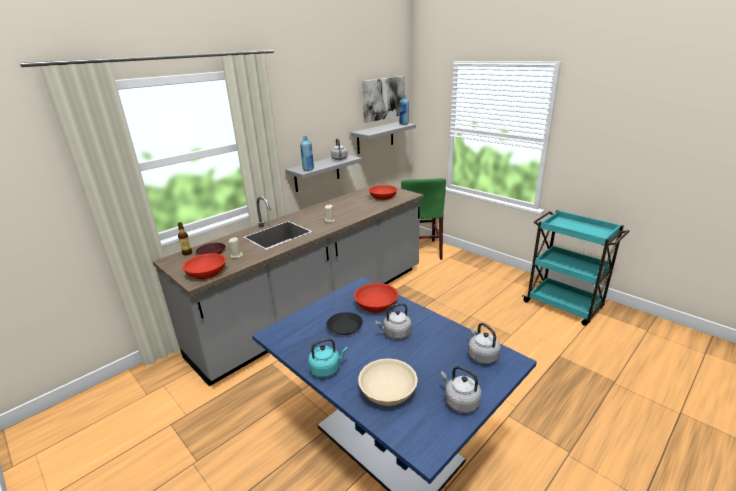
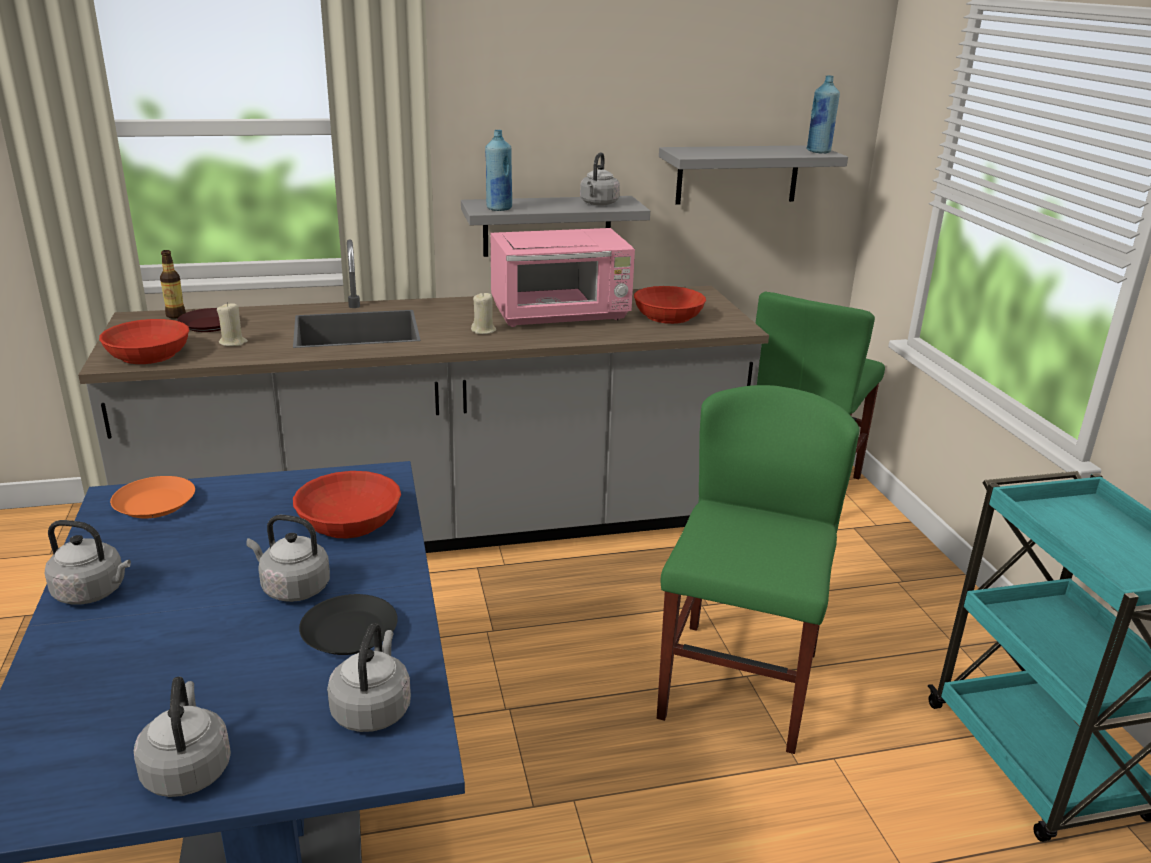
camera: 30 degrees right, 0 degrees up
(292, 329) = (154, 503): none -> orange plate
(327, 369) = (93, 592): turquoise kettle -> grey kettle
(345, 327) = (235, 536): black plate -> black plate (350, 633)
(347, 207) = (561, 315): none -> pink microwave
(383, 98) = (778, 78): picture -> none
(388, 390) = (115, 679): beige bowl -> none
(471, 319) = (739, 684): none -> green chair

